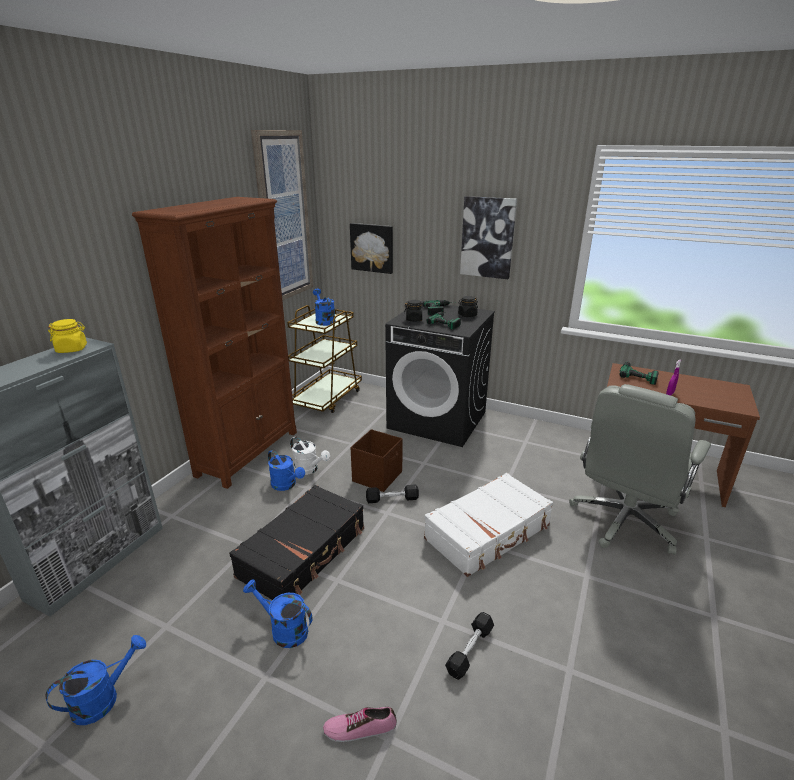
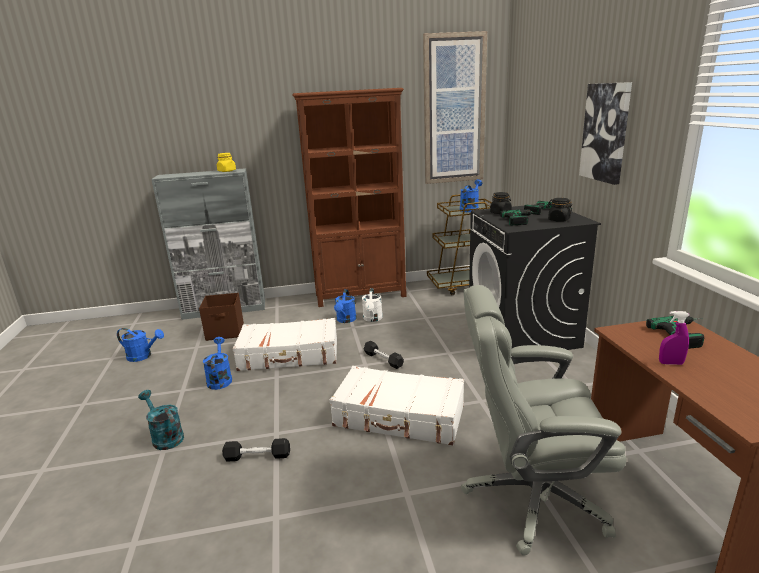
camera: 55 degrees right, 5 degrees down
(304, 552) = (289, 355): black suitcase -> white suitcase
(360, 727) = (165, 437): shoe -> turquoise watering can
(372, 248) = (530, 144): picture -> none
(378, 476) = (402, 343): brown storage box -> brown storage box (225, 332)

